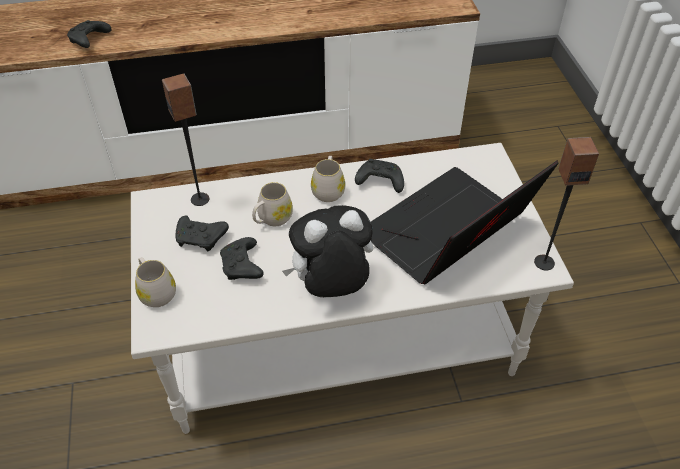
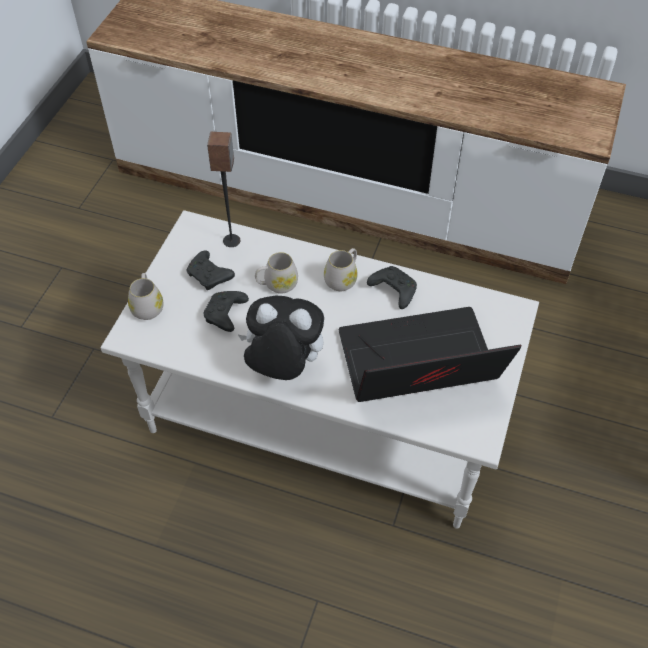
camera: 30 degrees right, 5 degrees up
(89, 40) = (226, 54): black game controller -> none
(544, 262) = (484, 433): speaker -> none

